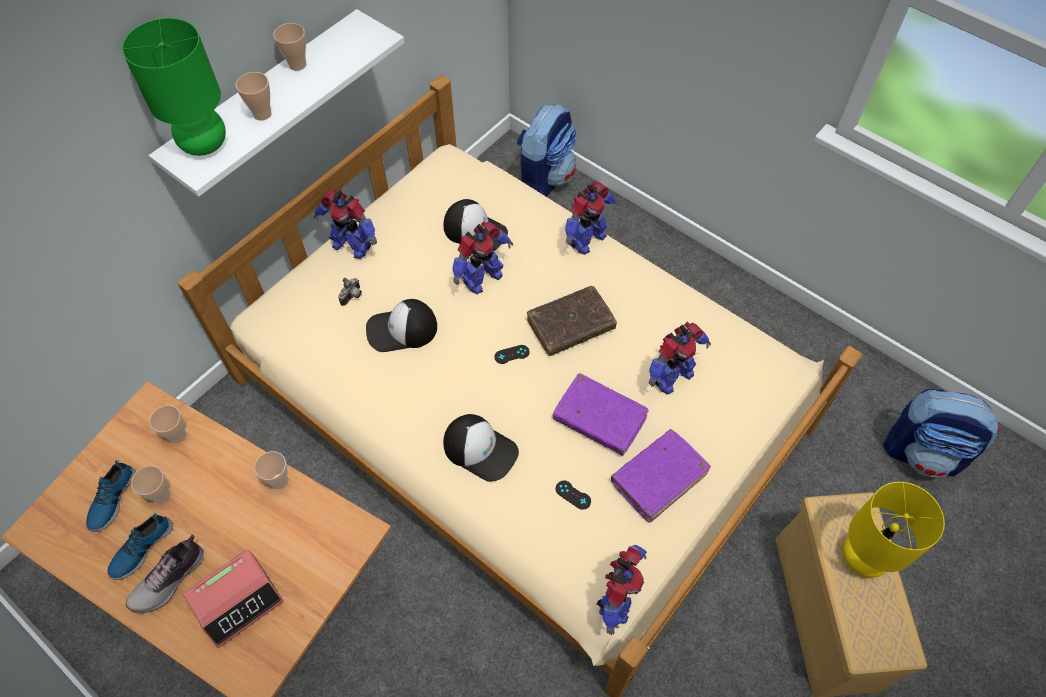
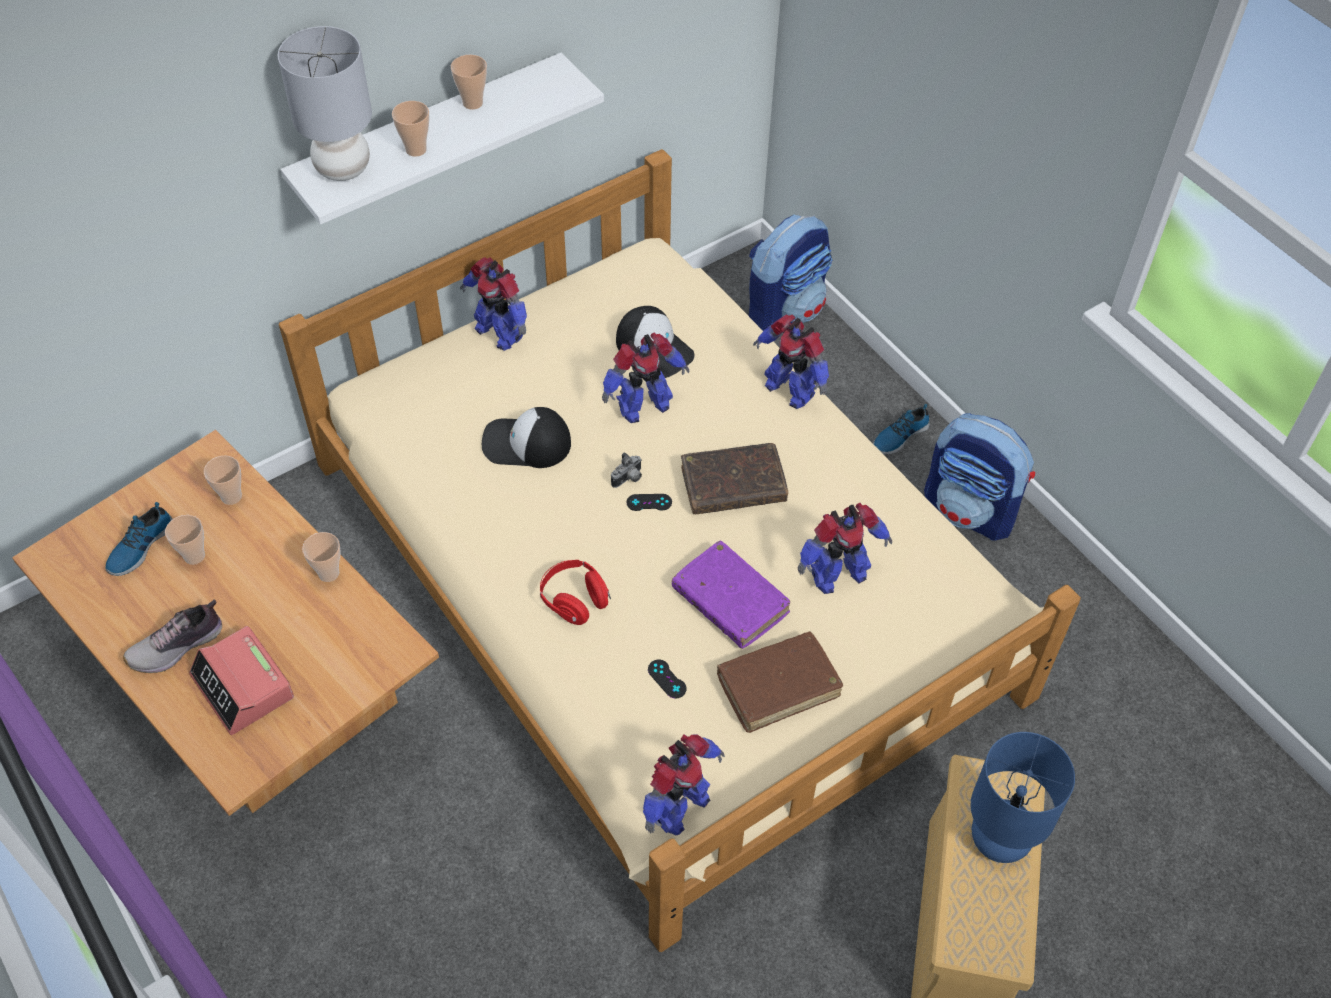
camera: 15 degrees right, 5 degrees down
(141, 548) = (156, 606): shoe -> shoe (899, 435)
(205, 143) = (344, 168): green table lamp -> grey table lamp
(237, 600) = (243, 687): alarm clock -> alarm clock turned 75 degrees clockwise
(352, 297) = (480, 392): camera -> camera (628, 479)
(480, 449) = (574, 600): cap -> red headphones
(586, 239) = (789, 389): toy robot -> toy robot turned 75 degrees clockwise
(658, 478) = (778, 687): purple book -> brown book
(862, 558) = (998, 840): yellow table lamp -> blue table lamp
(923, 453) = (1170, 769): backpack -> backpack (971, 510)

